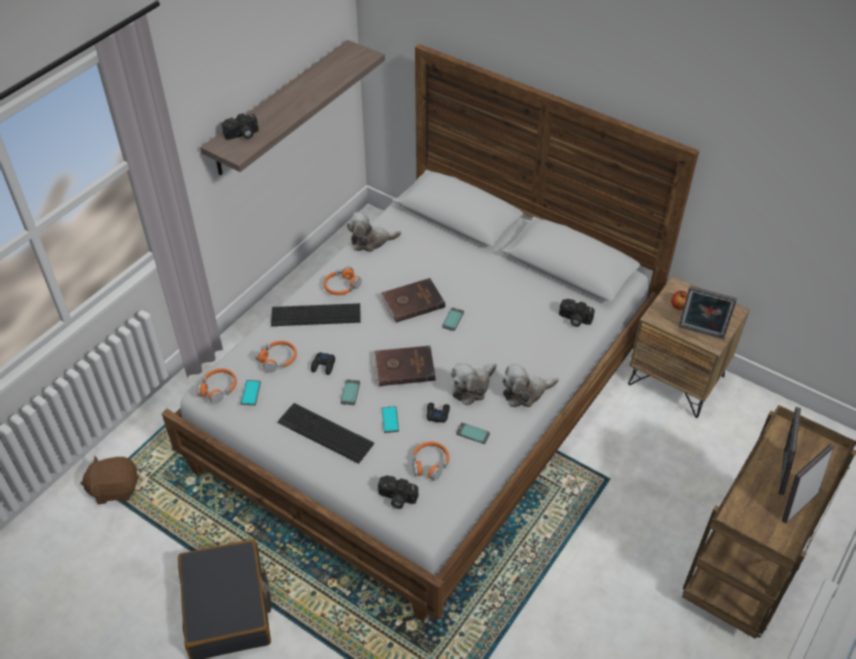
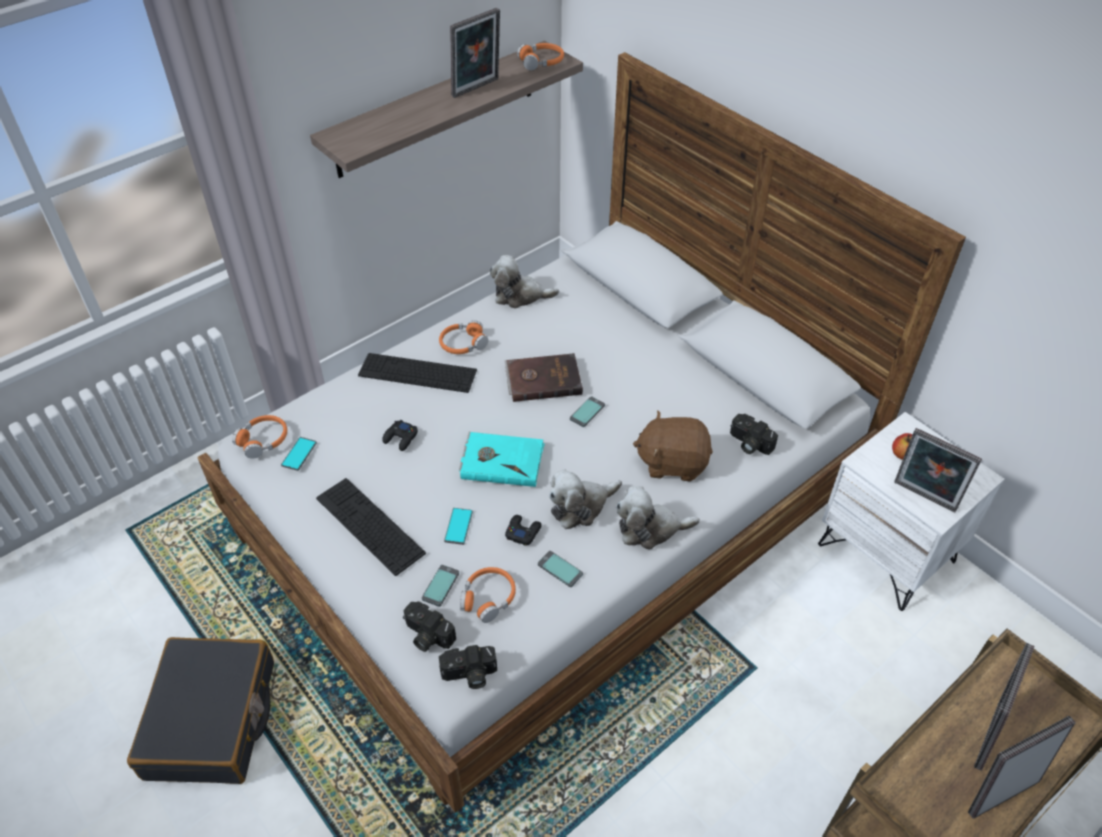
camera: 15 degrees right, 0 degrees up
(115, 488) = (144, 537): brown plush toy -> brown plush toy (672, 462)
(242, 135) = (366, 129): camera -> camera (469, 675)
(278, 359) = (348, 419): orange headphones -> orange headphones (541, 62)
(313, 88) = (477, 89): none -> picture frame
(350, 392) = (421, 479): phone -> phone (440, 586)
(404, 367) = (502, 461): brown book -> turquoise book
(676, 379) = (887, 552): brown nightstand -> white nightstand

